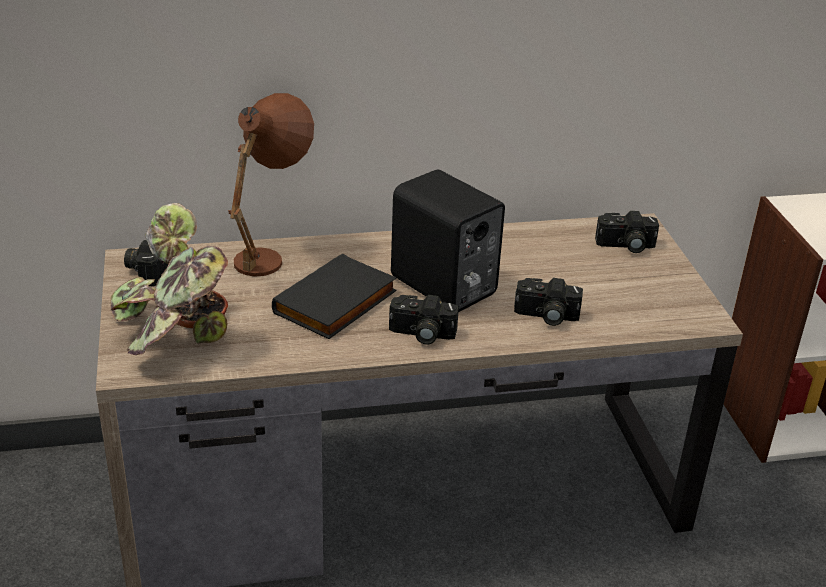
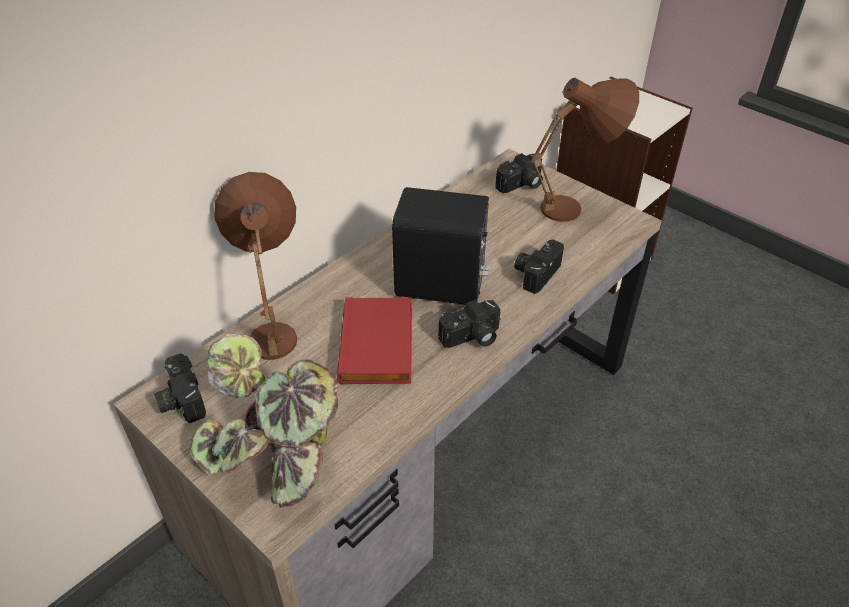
camera: 35 degrees left, 10 degrees up
(337, 303) = (379, 345): black book -> red book
(546, 316) = (536, 272): camera -> camera turned 150 degrees clockwise
(658, 286) = (576, 208): none -> brown table lamp

